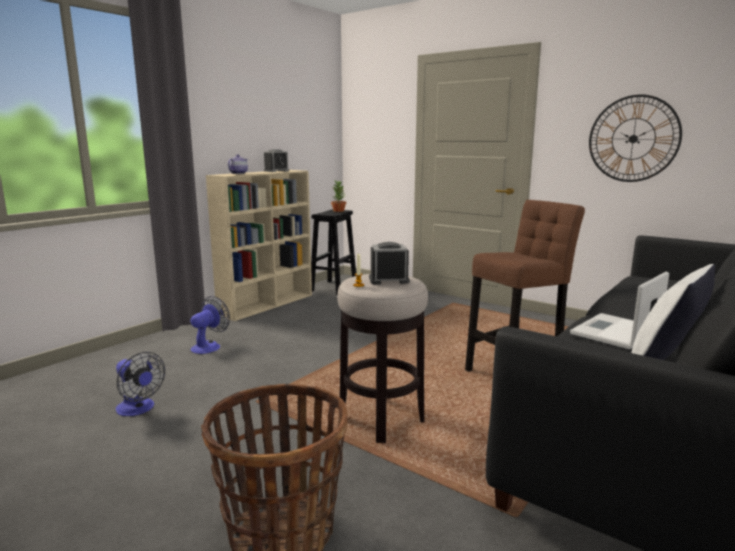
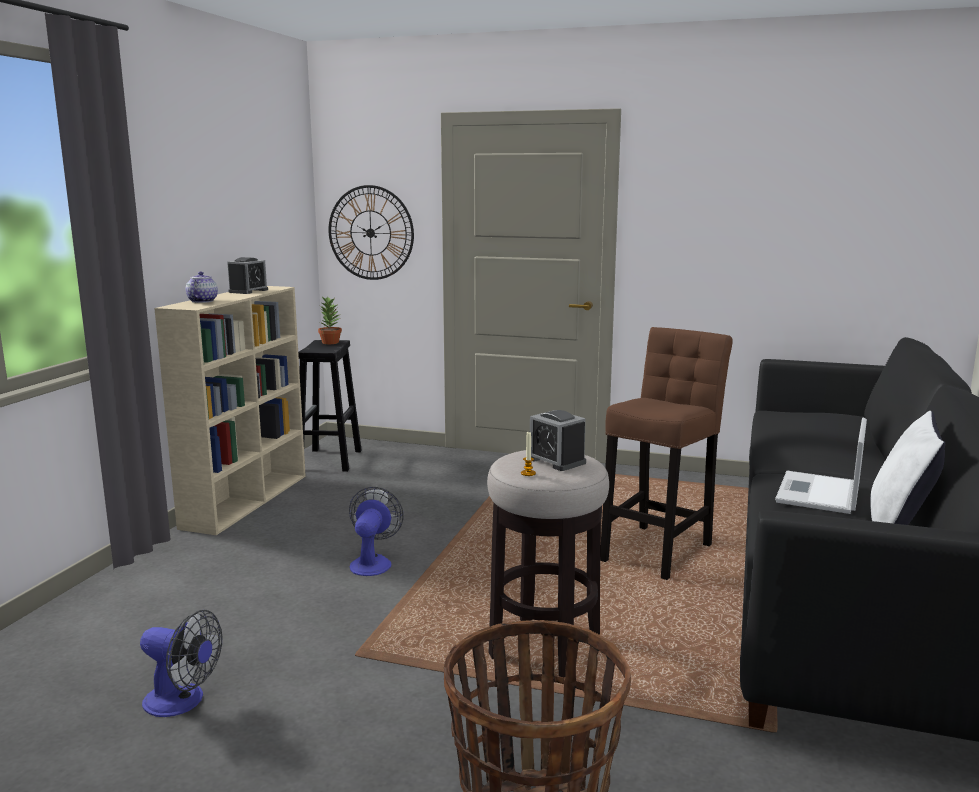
camera: 20 degrees left, 0 degrees up
(209, 346) = (210, 582): fan -> fan (372, 562)
(388, 280) = (556, 460): alarm clock -> alarm clock turned 105 degrees counterclockwise
(633, 139) = (744, 238): wall clock -> wall clock (370, 233)

